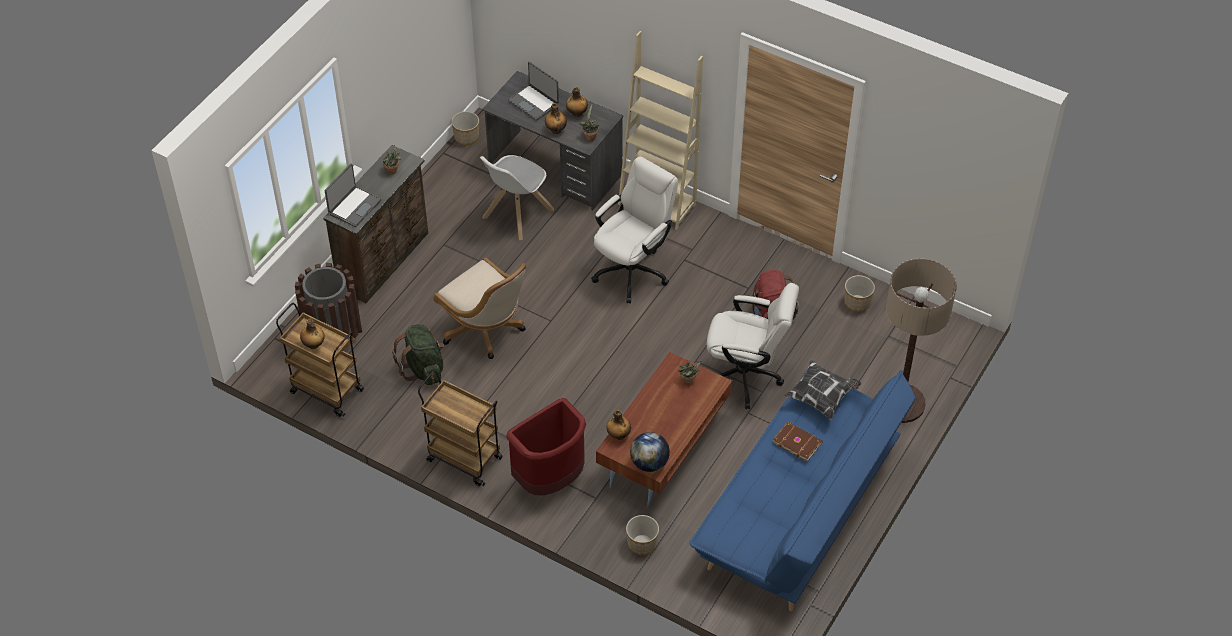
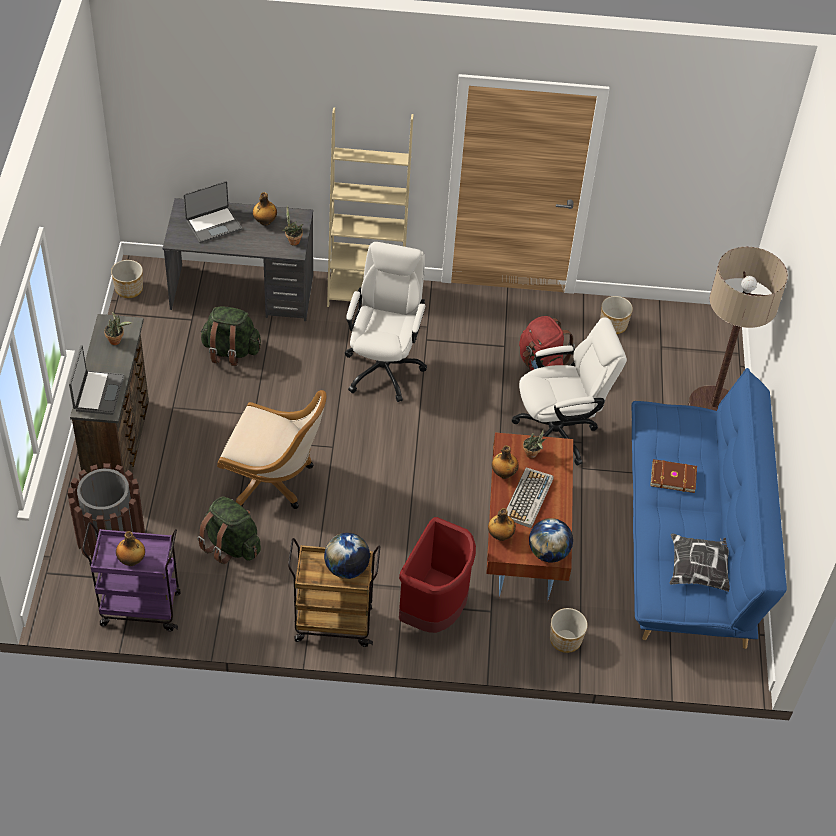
camera: 30 degrees left, 0 degrees up
(326, 391) = (139, 609): brown cart -> purple cart
(469, 411) = (346, 568): none -> globe
(516, 215) = (230, 351): chair -> green backpack
(534, 102) = (213, 225): laptop -> laptop turned 45 degrees counterclockwise
(556, 130) = (254, 245): bottle -> bottle (503, 473)
(661, 414) = (528, 499): none -> keyboard
(821, 397) = (666, 424): pillow -> pillow (700, 570)

